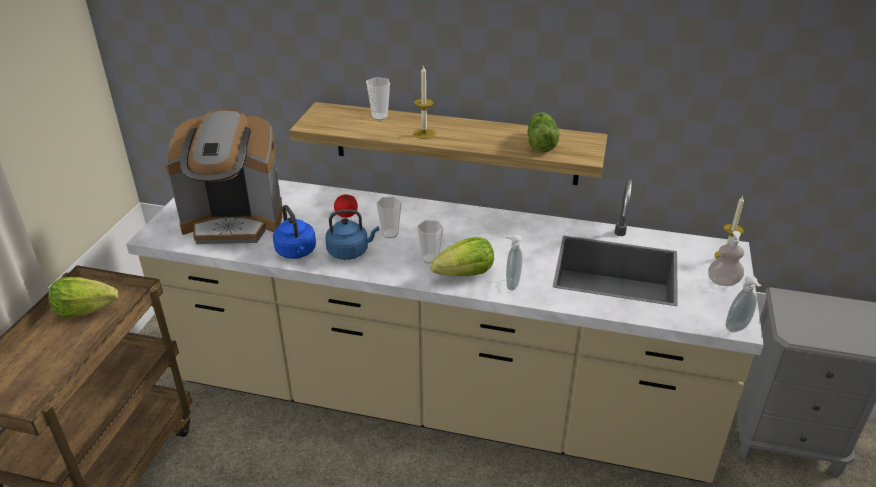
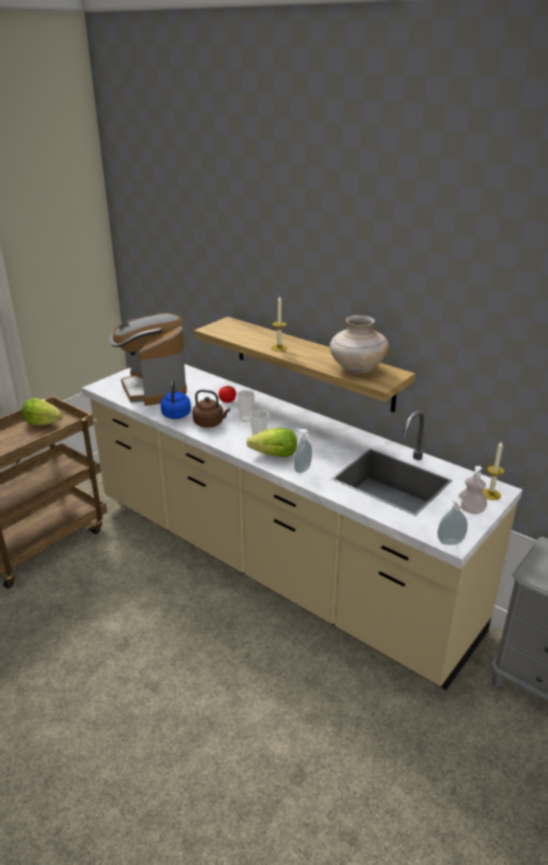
camera: 25 degrees right, 5 degrees down
(234, 221) = (153, 389): coffee machine -> coffee machine turned 45 degrees clockwise
(350, 252) = (210, 423): blue kettle -> brown kettle
(379, 117) = (260, 332): cup -> none
(541, 142) = (357, 369): lettuce -> beige vase

